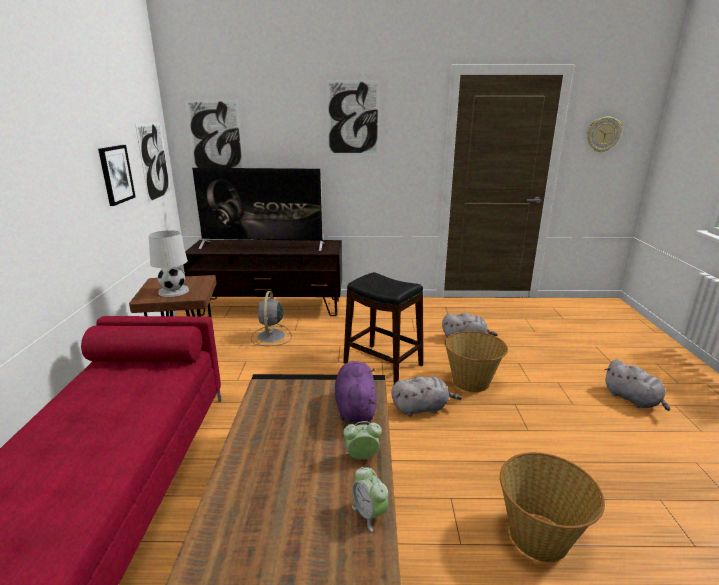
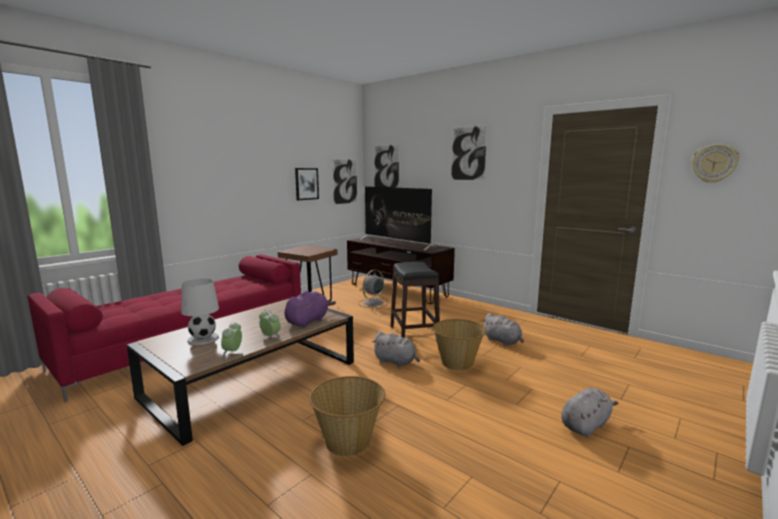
camera: 40 degrees right, 10 degrees down
(174, 291) = (304, 251): white table lamp -> white table lamp (203, 339)
(633, 400) = (586, 425): grey plush toy -> grey plush toy turned 135 degrees counterclockwise

